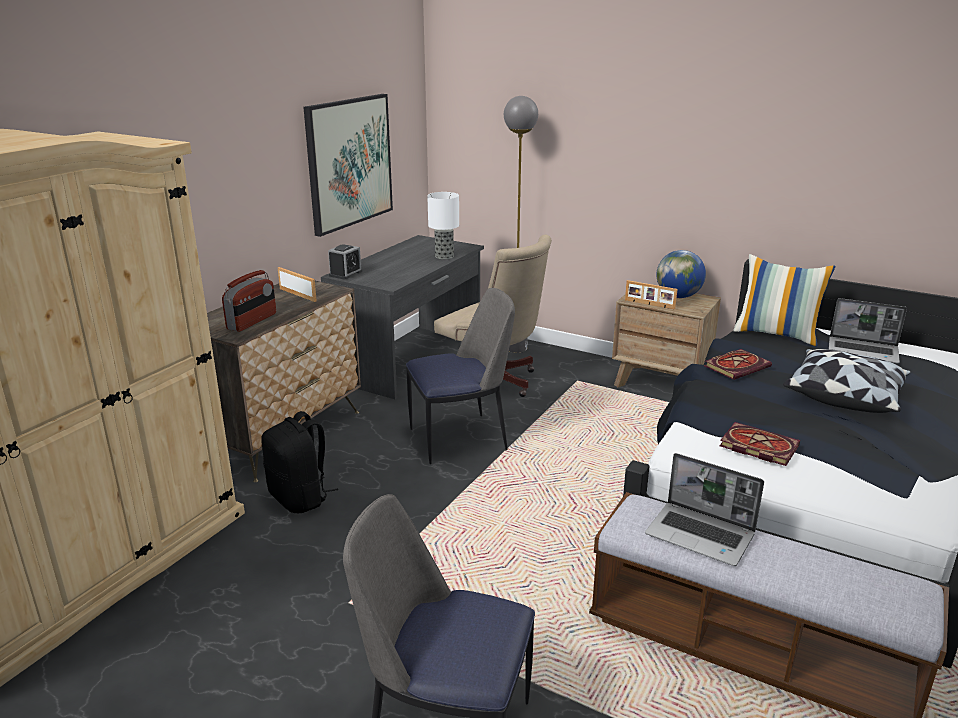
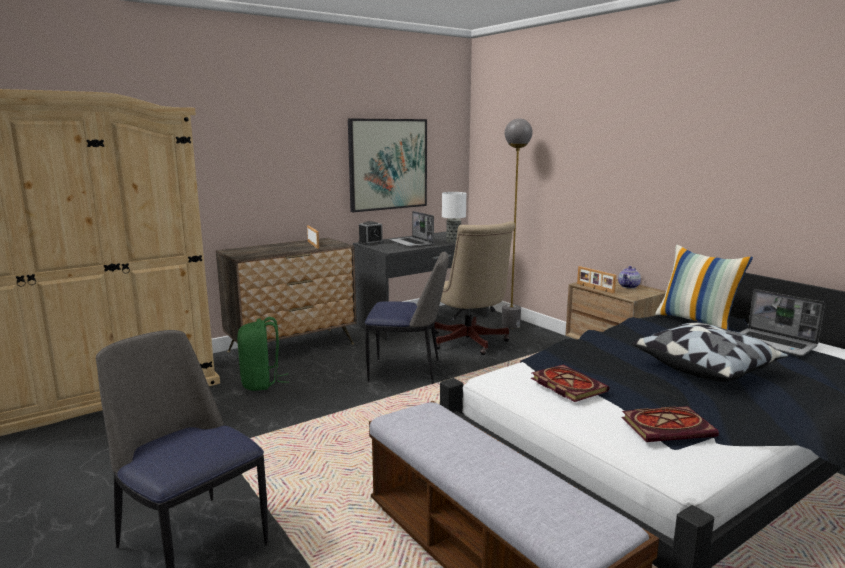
camera: 25 degrees right, 10 degrees down
(252, 321) = (263, 252): radio -> none
(300, 498) = (261, 383): black backpack -> green backpack
(678, 296) = (629, 286): globe -> teapot
(701, 535) = (449, 436): laptop -> laptop (412, 243)
(737, 366) = (623, 334): book -> book (668, 427)

